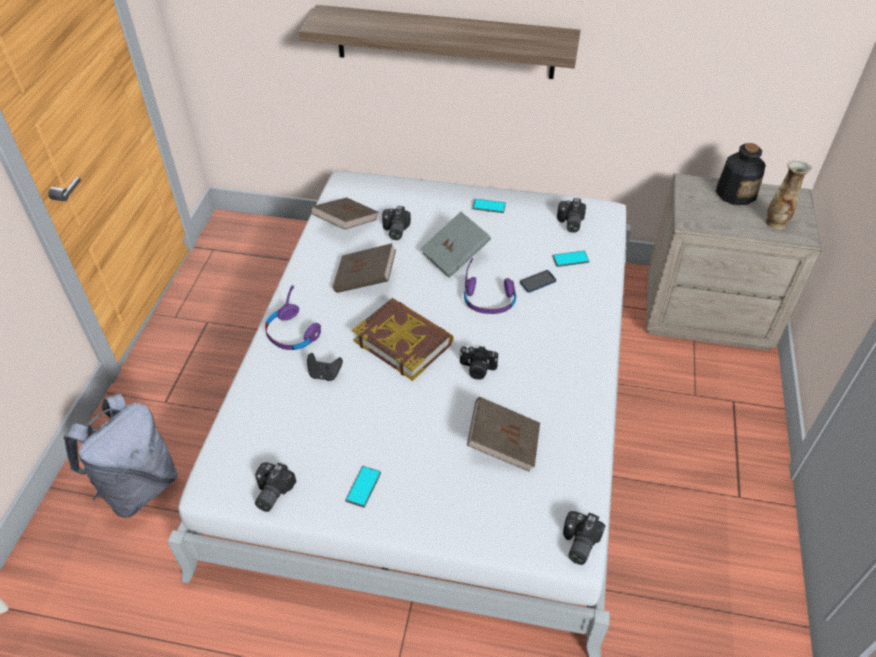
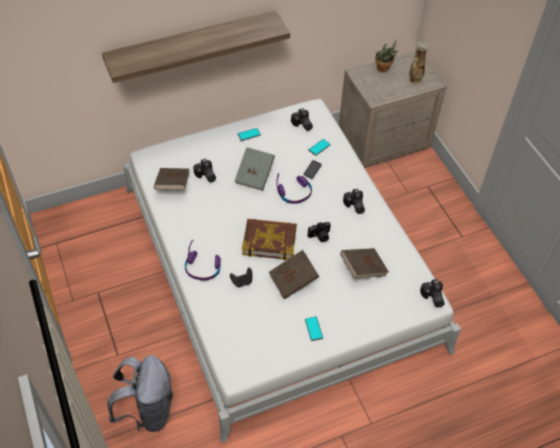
camera: 35 degrees left, 5 degrees up
(270, 492) = (270, 359): camera -> camera (354, 206)
(365, 280) = (216, 215): brown book -> brown book (293, 281)
(735, 193) = (384, 69): bottle -> potted plant

